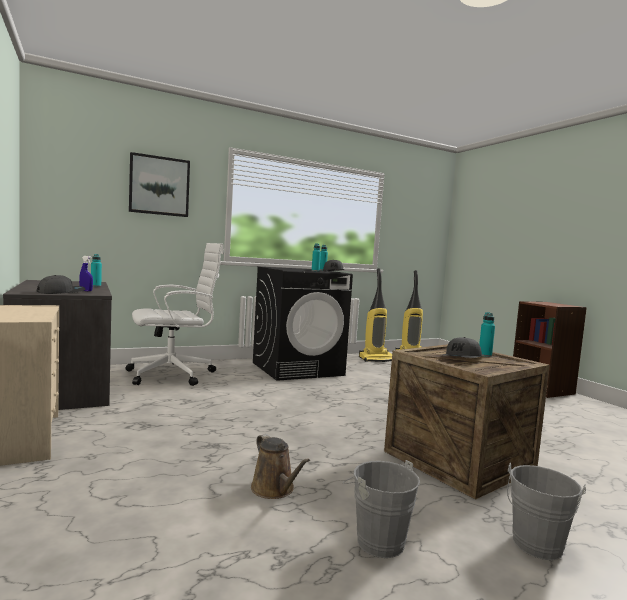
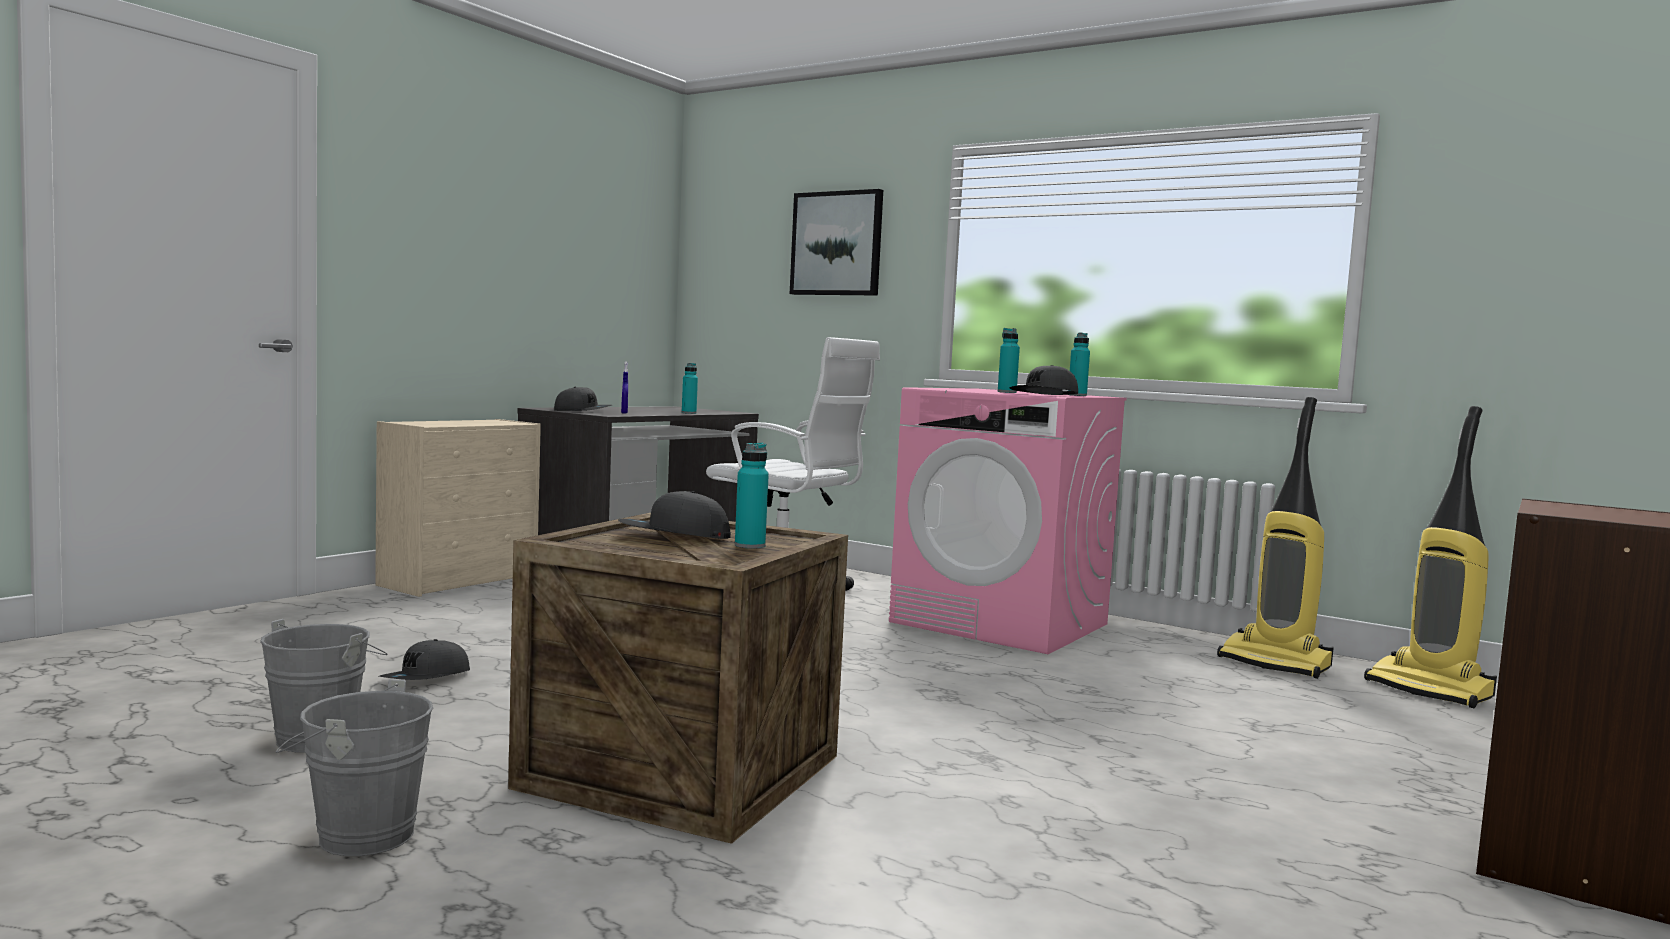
camera: 60 degrees right, 0 degrees up
(275, 489) = (426, 678): brown watering can -> grey cap
(298, 369) = (1001, 623): black washing machine -> pink washing machine

